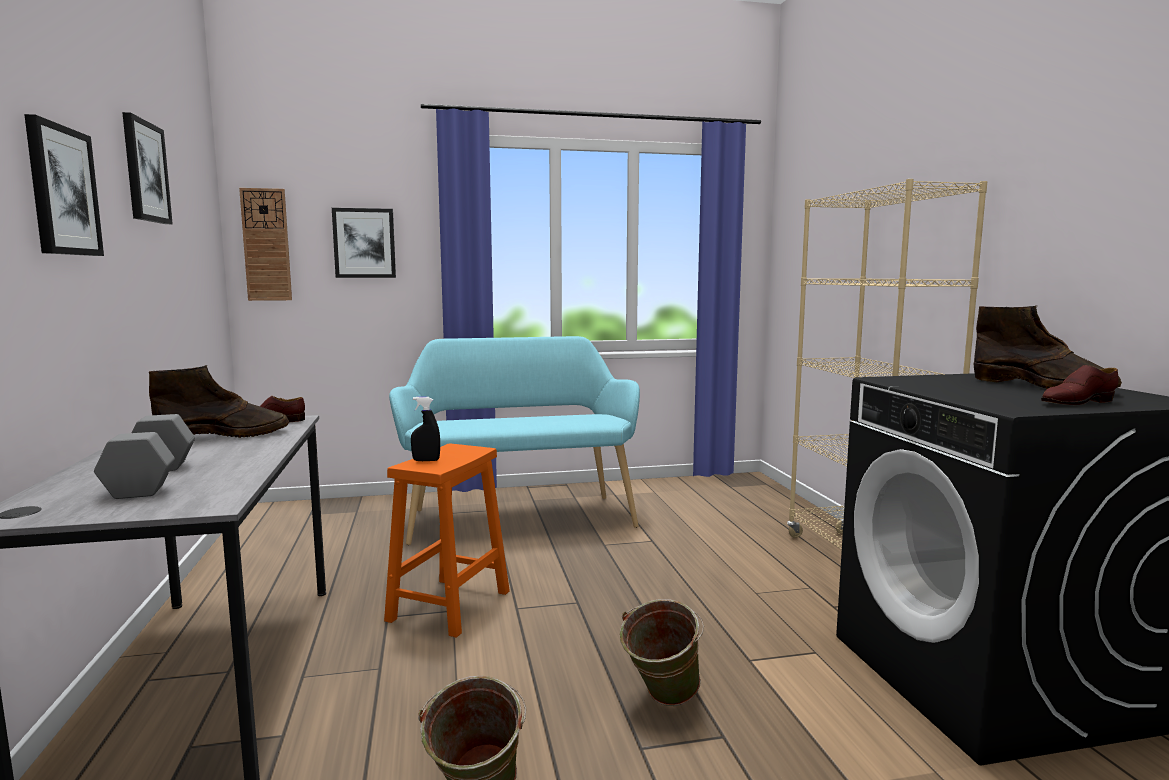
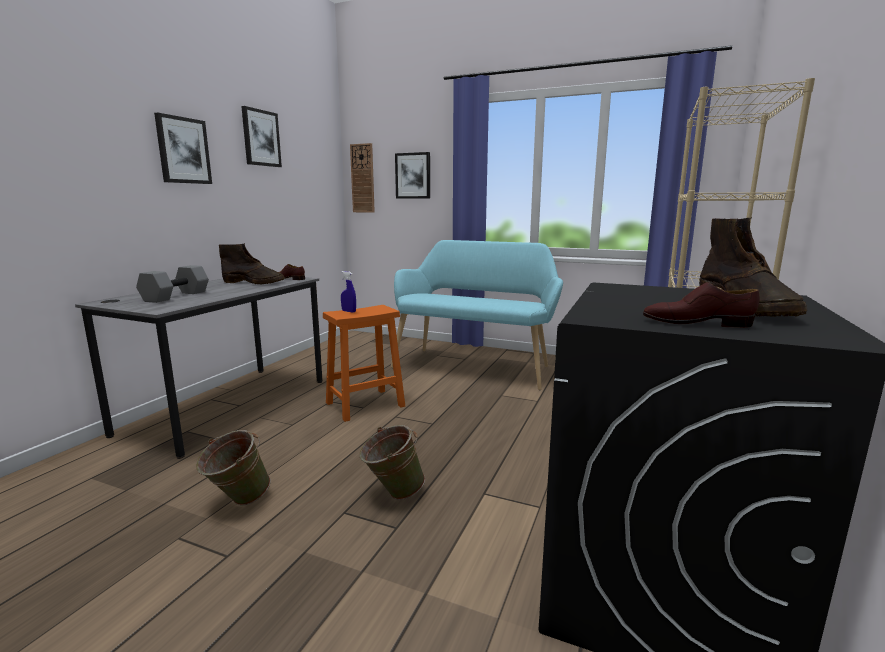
camera: 35 degrees right, 5 degrees up
(426, 460) = (349, 311): black spray bottle -> blue spray bottle

